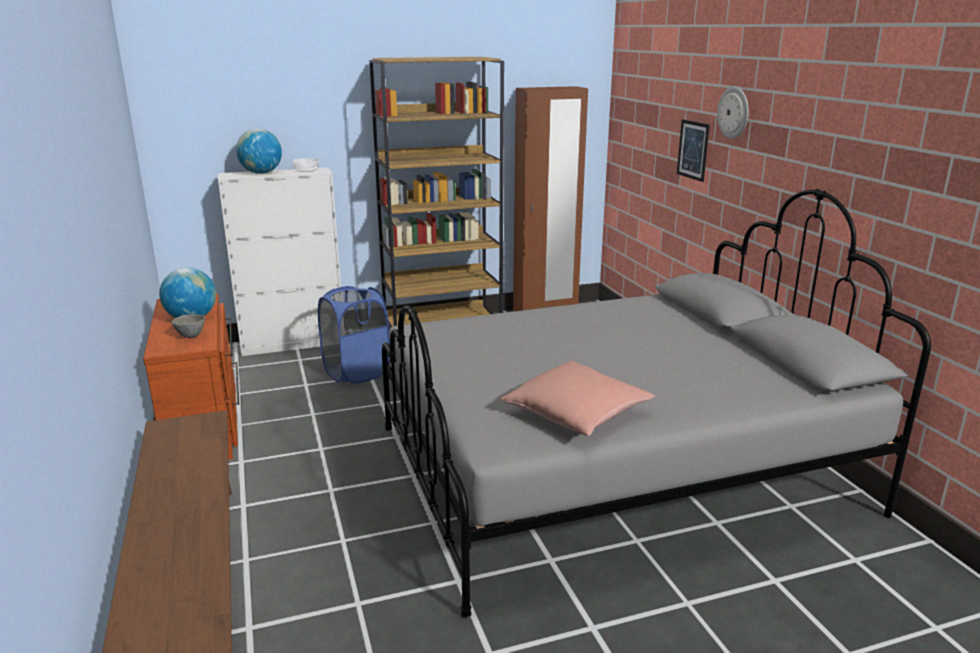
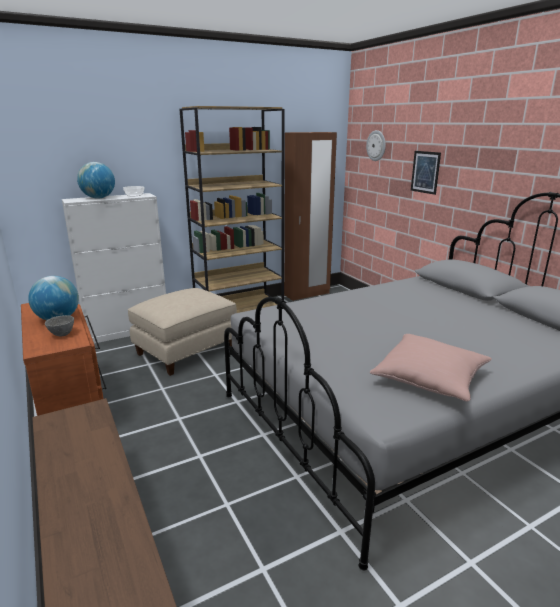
camera: 10 degrees left, 0 degrees up
(356, 372) = (186, 351): blue laundry basket -> beige ottoman
(734, 112) = (464, 142): wall clock -> wall clock (376, 145)

